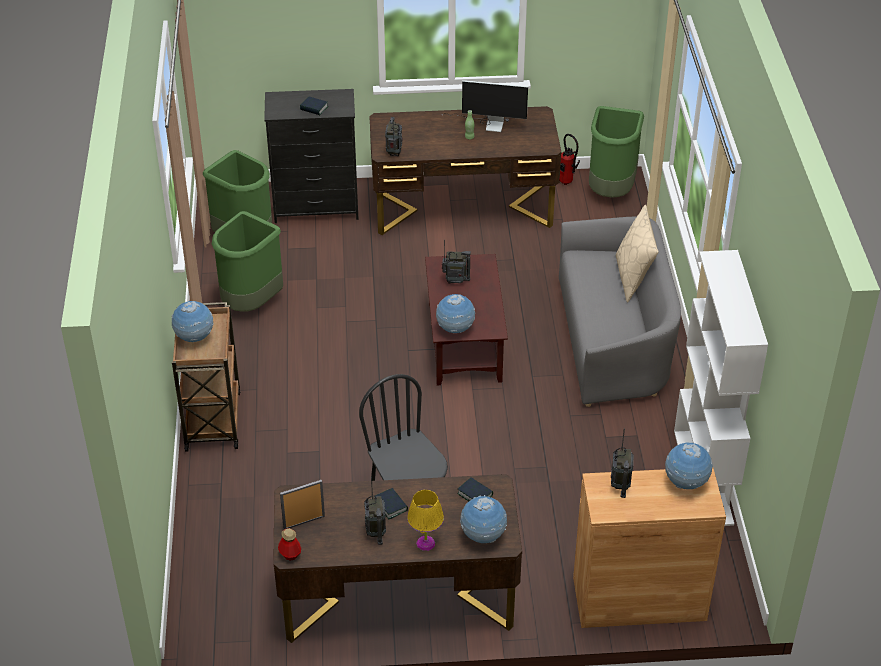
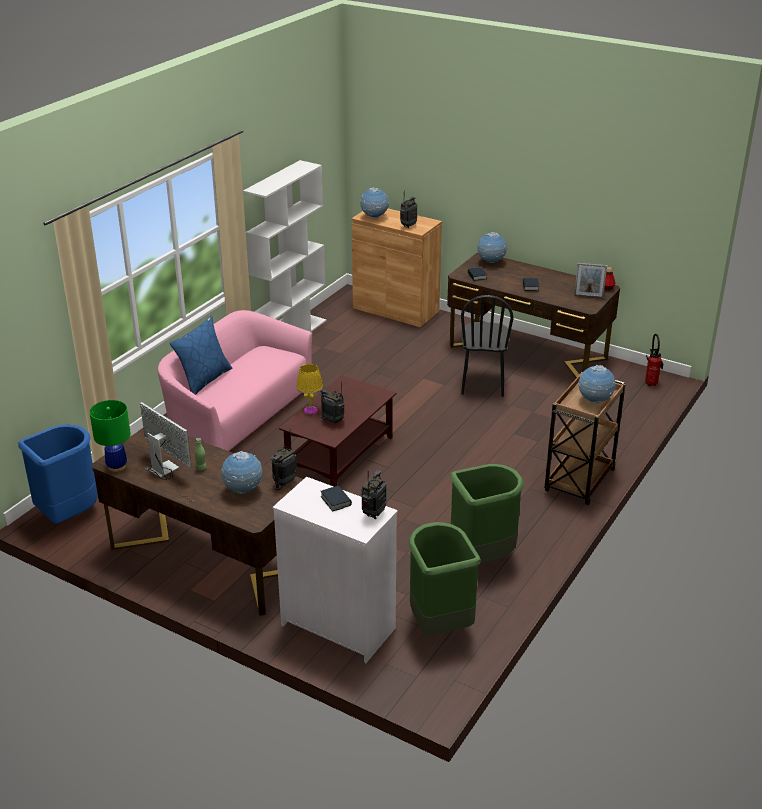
camera: 145 degrees left, 10 degrees down
(316, 207) = (338, 626): black dresser -> white dresser
(375, 532) = (549, 281): radio -> radio (374, 514)
(426, 543) = (525, 269): yellow table lamp -> yellow table lamp (310, 410)
(455, 329) = (372, 392): globe -> globe (243, 490)
(530, 113) = (117, 467): none -> green table lamp
(566, 183) = (91, 539): fire extinguisher -> fire extinguisher (651, 382)
(611, 191) = (68, 515): green trash can -> blue trash can
(614, 340) = (237, 414): grey sofa -> pink sofa
(633, 278) = (204, 380): beige pillow -> blue pillow

